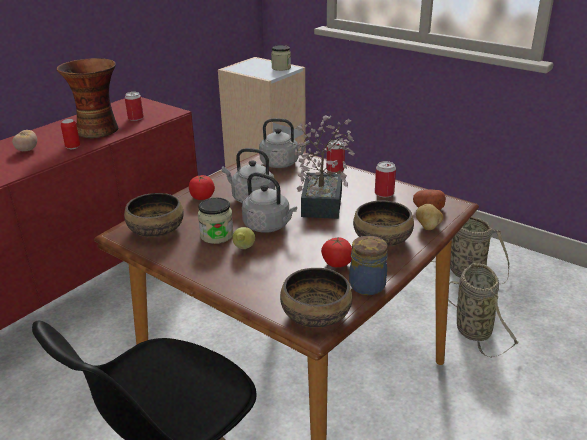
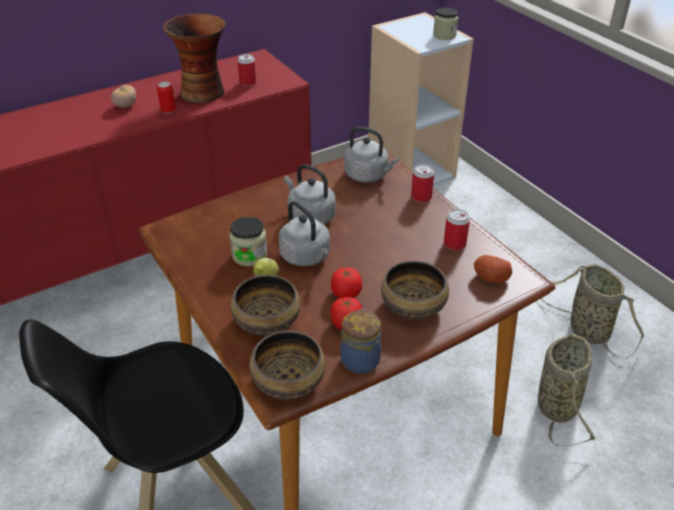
camera: 20 degrees right, 10 degrees up
(155, 230) = (196, 233): bowl -> bowl (266, 320)
(202, 197) = (262, 202): tomato -> tomato (346, 293)
(323, 200) = (382, 237): potted plant -> none
(428, 227) = (474, 303): potato -> none

